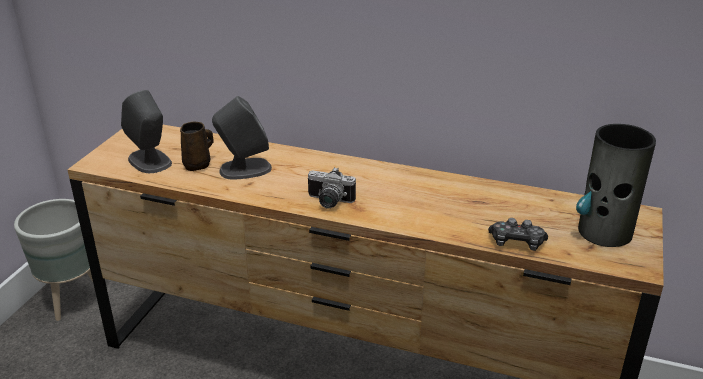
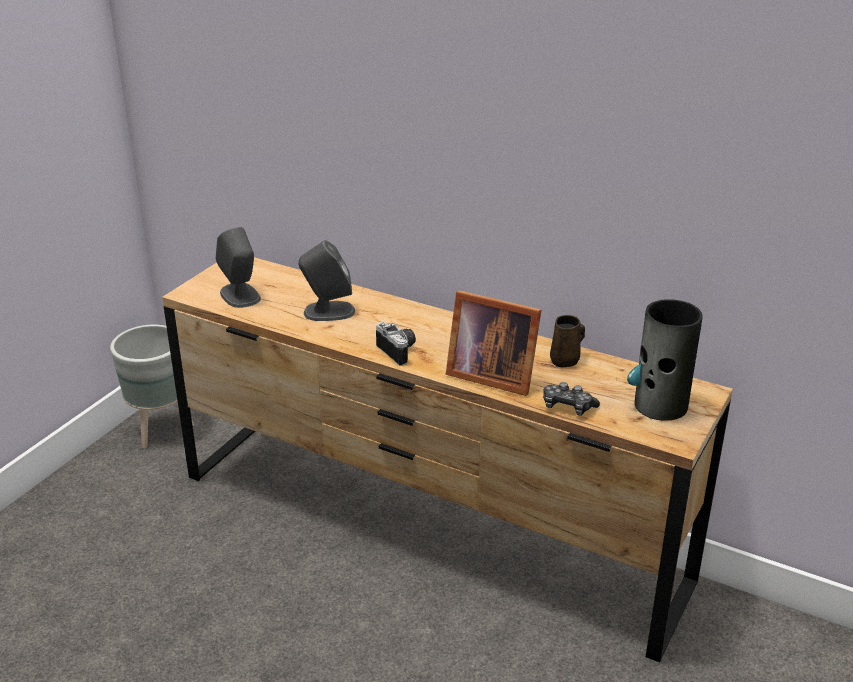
camera: 10 degrees right, 0 degrees up
(198, 164) = (285, 303): brown mug -> brown mug (566, 360)
(328, 202) = (400, 351): camera -> camera turned 150 degrees counterclockwise
(427, 217) = (490, 374): none -> picture frame

